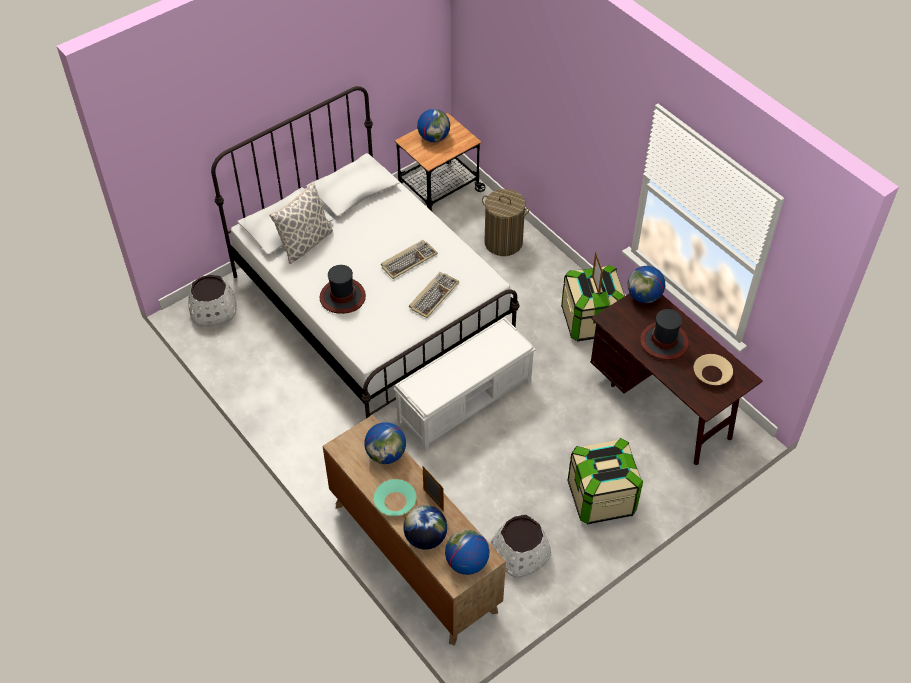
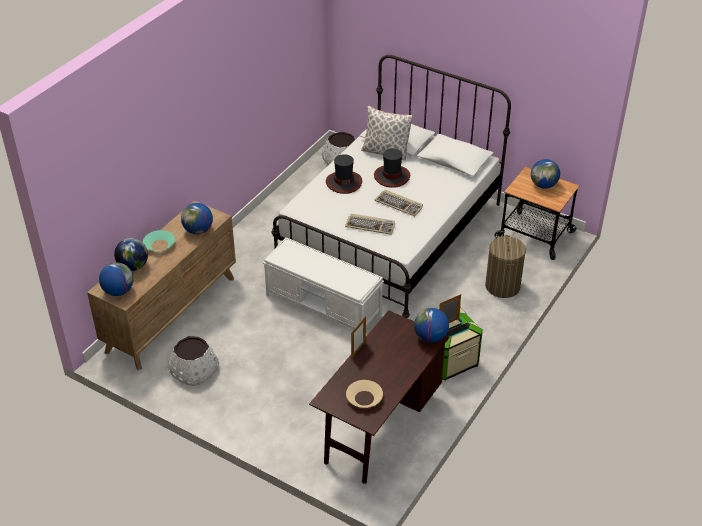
camera: 70 degrees right, 10 degrees down
(433, 500) = (167, 262): picture frame -> picture frame (358, 350)
(601, 498) = (264, 407): storage box -> none
(664, 342) = (384, 360): hat -> hat (392, 176)

